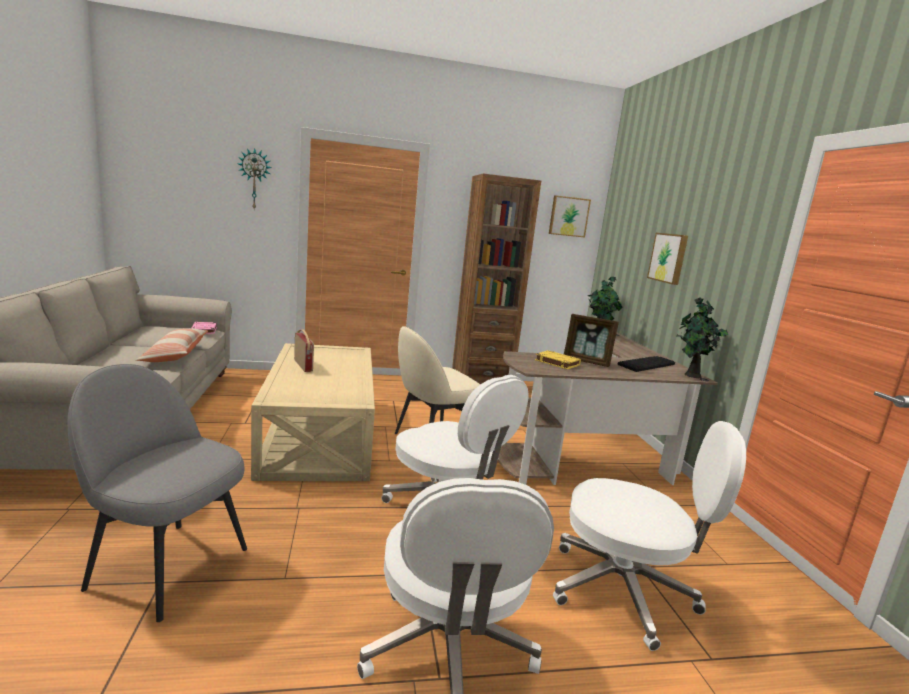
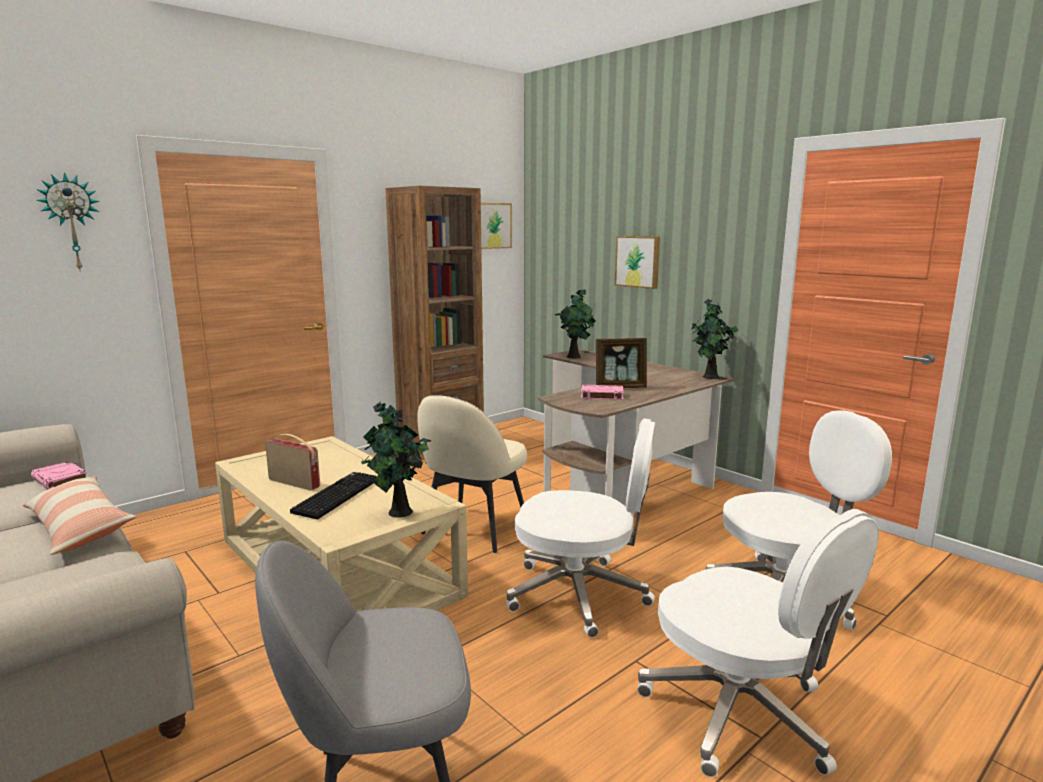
camera: 30 degrees left, 0 degrees up
(326, 399) = (398, 513): none -> potted plant
(556, 362) = (601, 396): yellow book -> pink book
(646, 364) = (663, 376): keyboard -> keyboard (336, 495)

